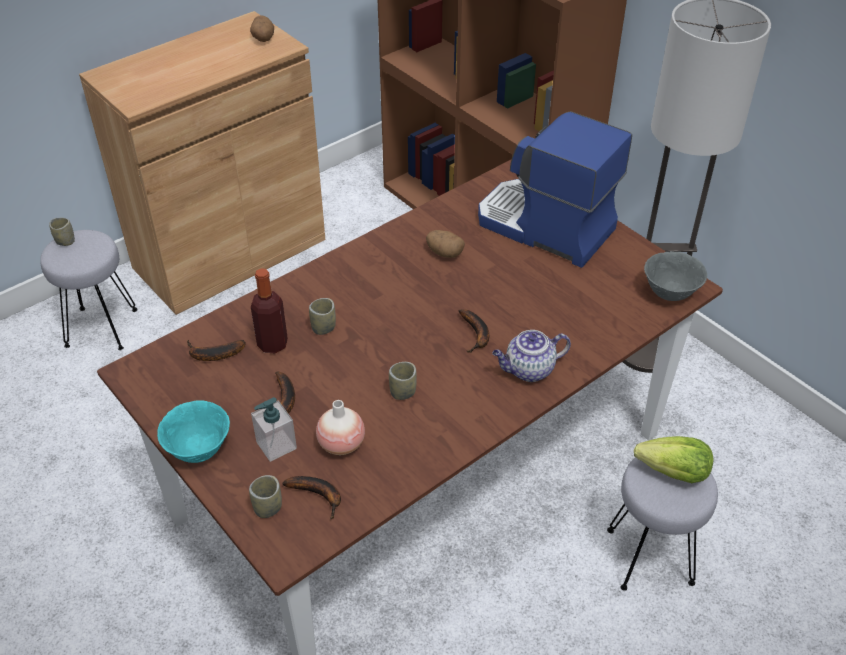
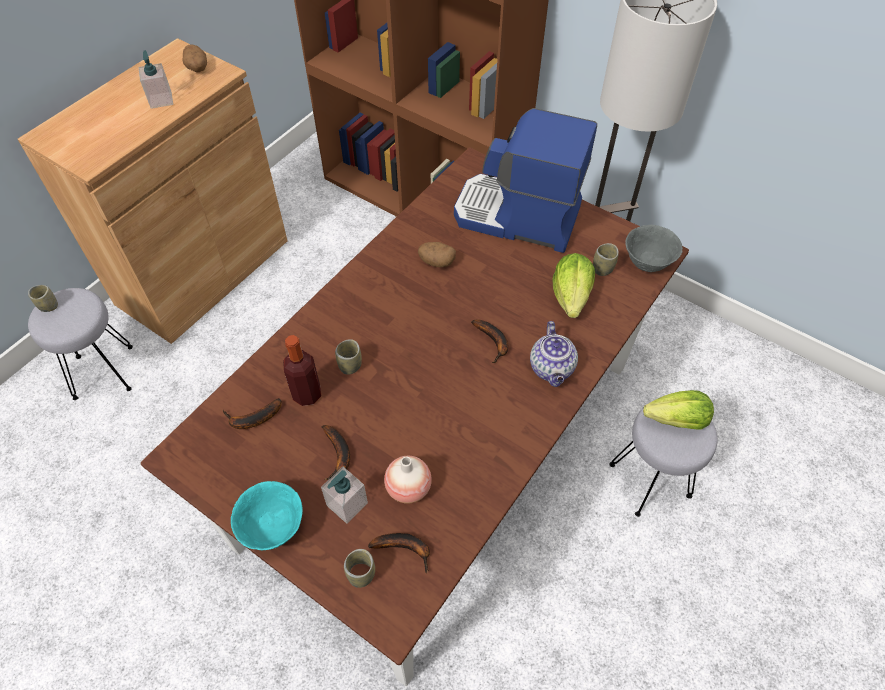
camera: 15 degrees left, 10 degrees up
(219, 60) = (161, 100): none -> soap dispenser
(403, 392) = (447, 418): cup -> cup (602, 269)
(528, 370) = (552, 369): teapot -> teapot turned 60 degrees counterclockwise
(574, 309) = (571, 296): none -> lettuce

